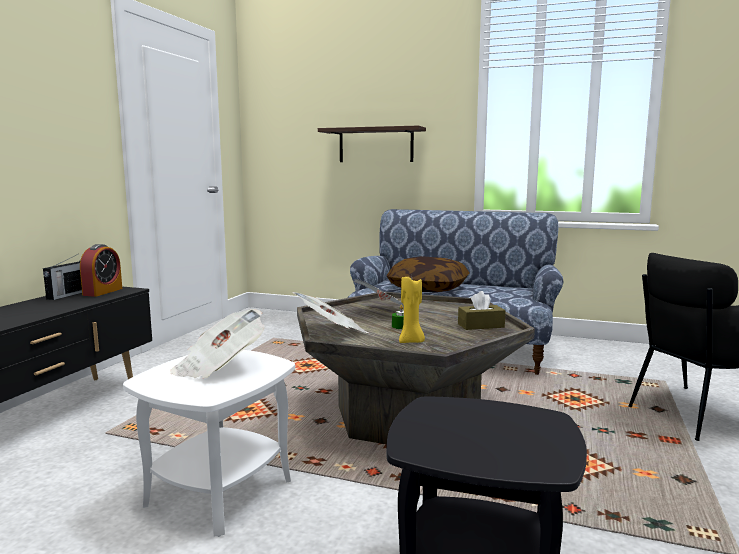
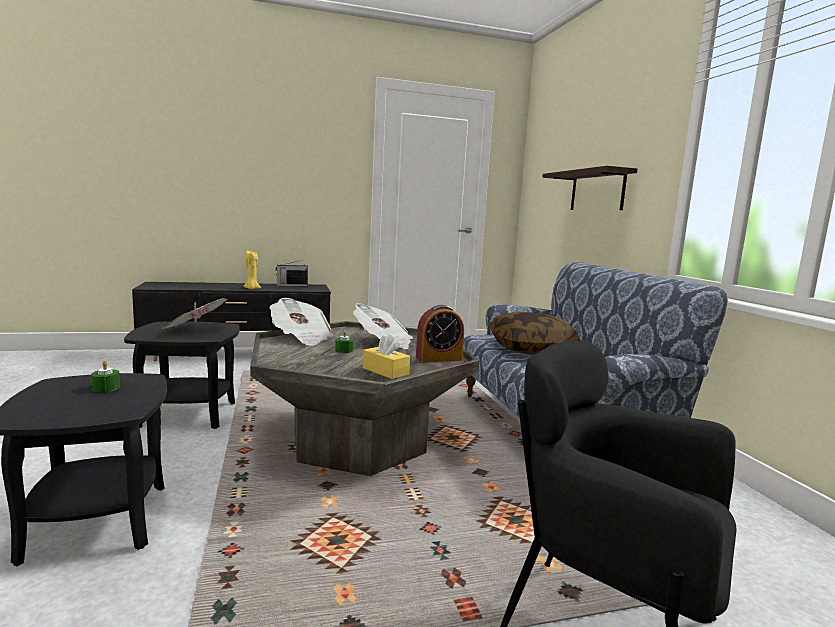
camera: 55 degrees right, 0 degrees up
(102, 292) = (307, 287): alarm clock -> alarm clock (439, 358)
(219, 492) = (189, 414): white side table -> black side table
(411, 341) = (301, 357): yellow candle -> yellow candle (251, 289)
(458, 423) = (106, 388): none -> green candle
(481, 325) = (385, 371): brown tissue box -> yellow tissue box

